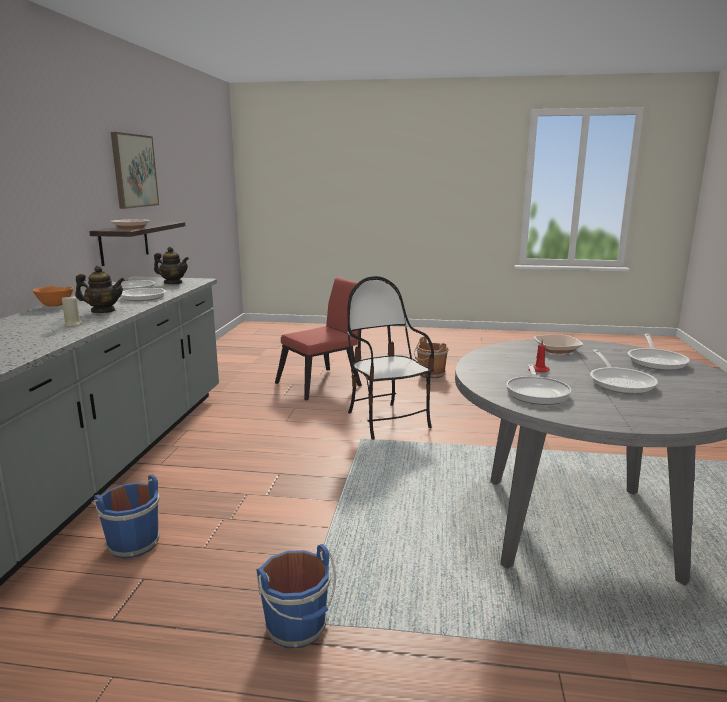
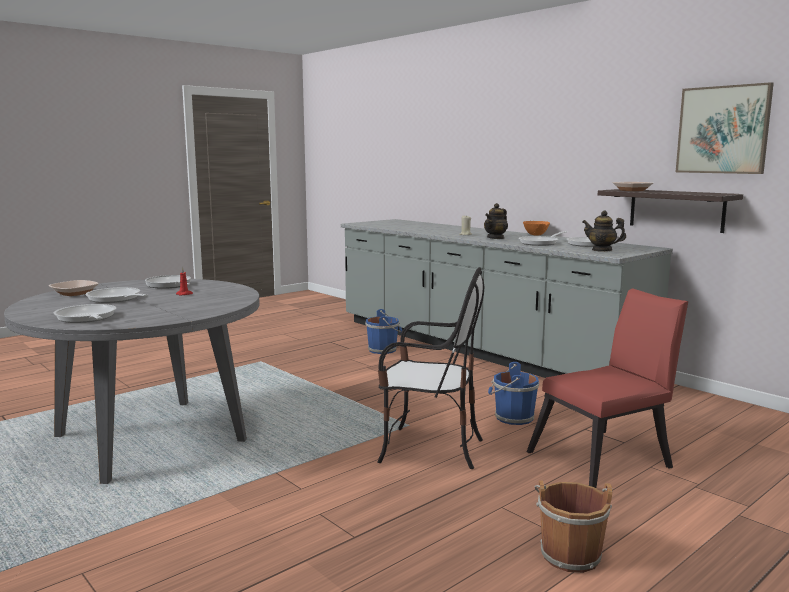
camera: 130 degrees right, 5 degrees down
(173, 283) = (602, 250): teapot -> teapot turned 60 degrees clockwise
(298, 628) = (258, 361): blue bucket -> blue bucket (512, 418)
(323, 383) = (606, 458): red chair -> red chair turned 120 degrees counterclockwise
(557, 350) = (189, 309): bowl -> bowl (74, 293)

